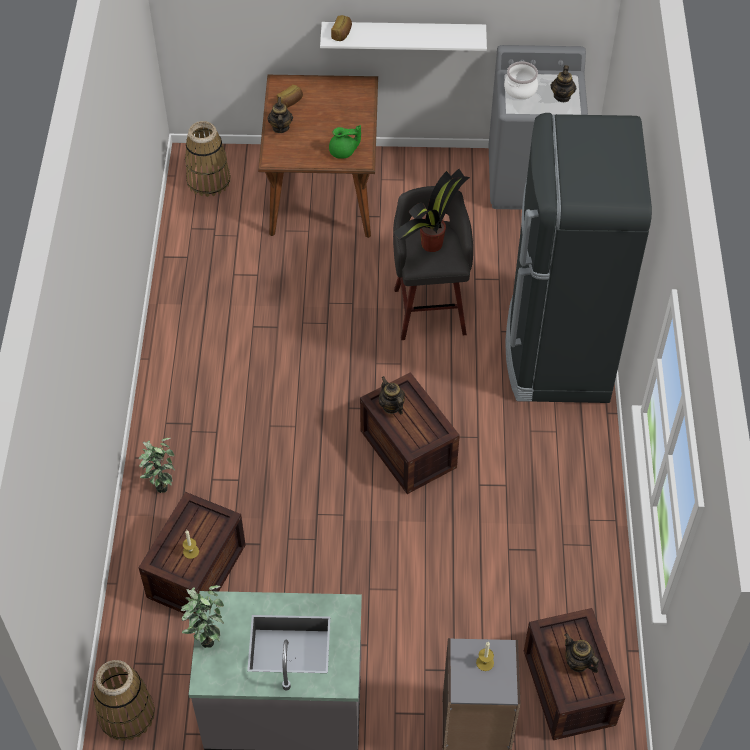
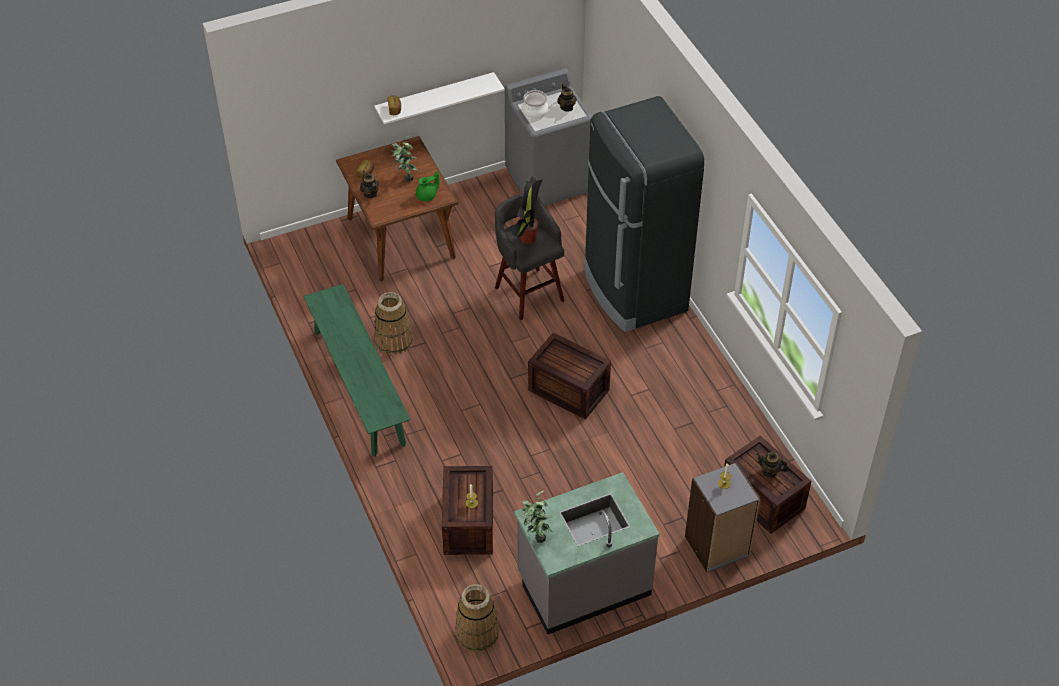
camera: 25 degrees left, 5 degrees down
(160, 483) = (406, 477): potted plant -> potted plant (405, 177)
(173, 353) = (359, 387): none -> green bench
(208, 181) = (309, 258): basket -> basket (393, 341)
(391, 406) = (553, 359): teapot -> none

